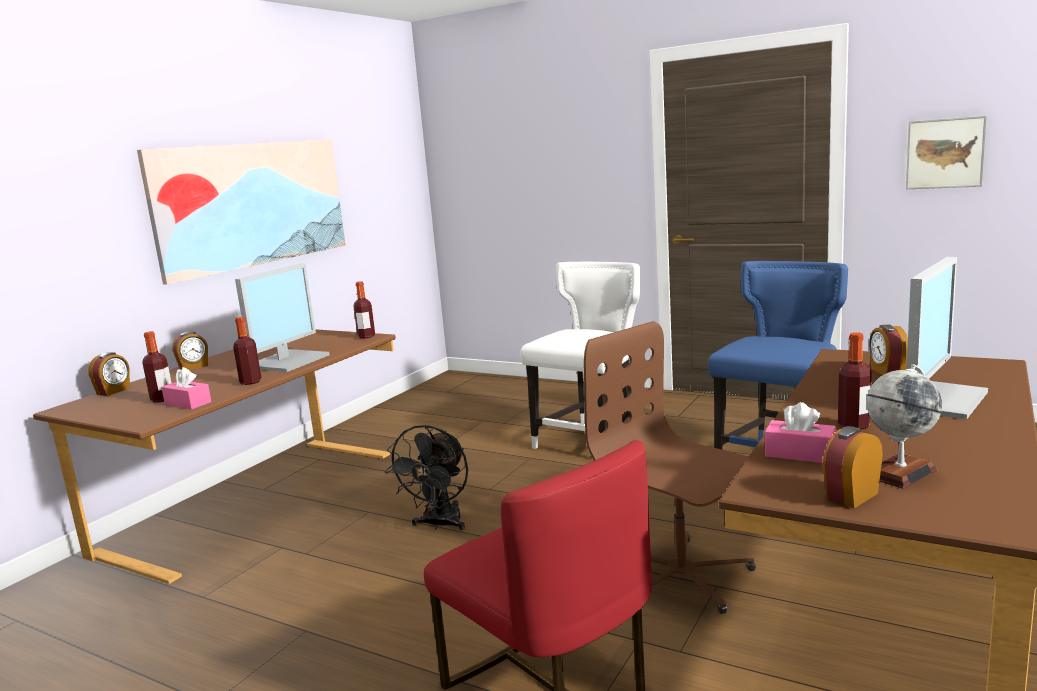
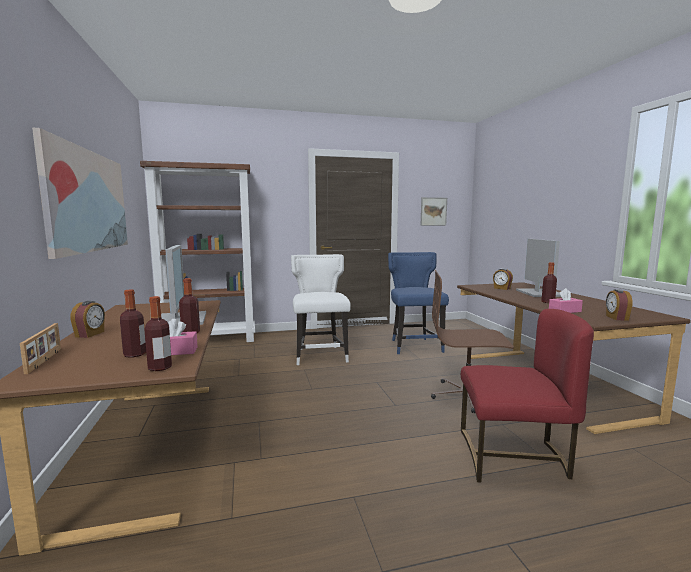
camera: 45 degrees left, 5 degrees down
(114, 391) = (45, 360): alarm clock -> picture frame
(366, 336) = (201, 302): bottle -> bottle (160, 367)
(440, 524) = (318, 413): black fan -> none
(496, 383) = (210, 340): none -> brown bookcase
(900, 473) = (603, 310): globe -> none

